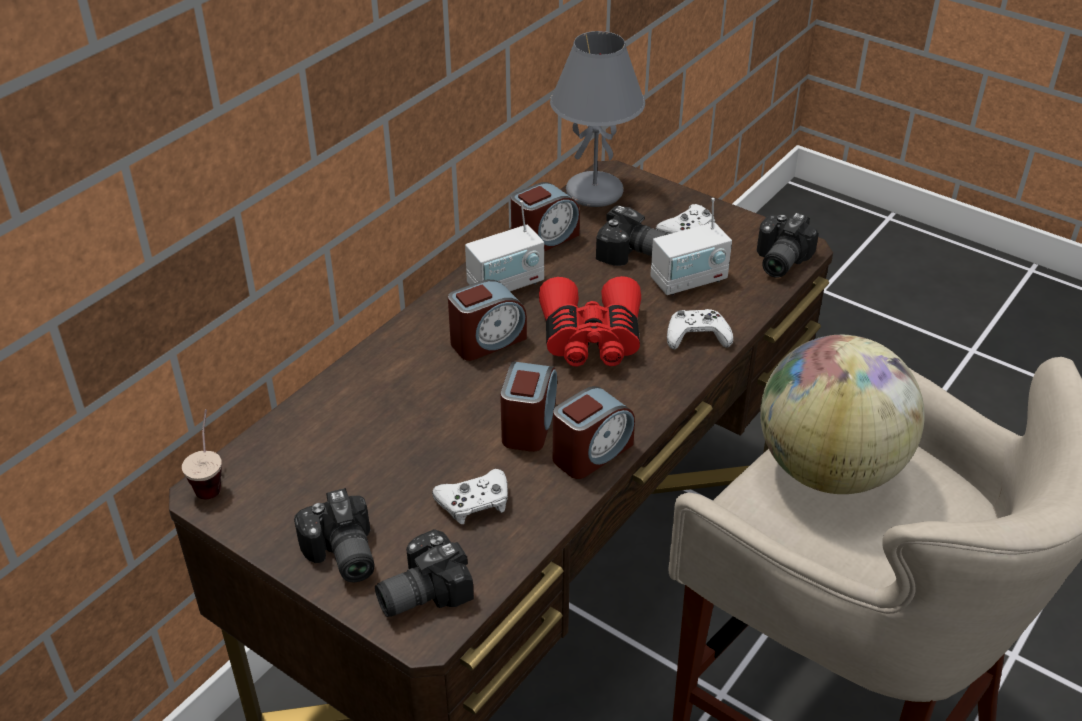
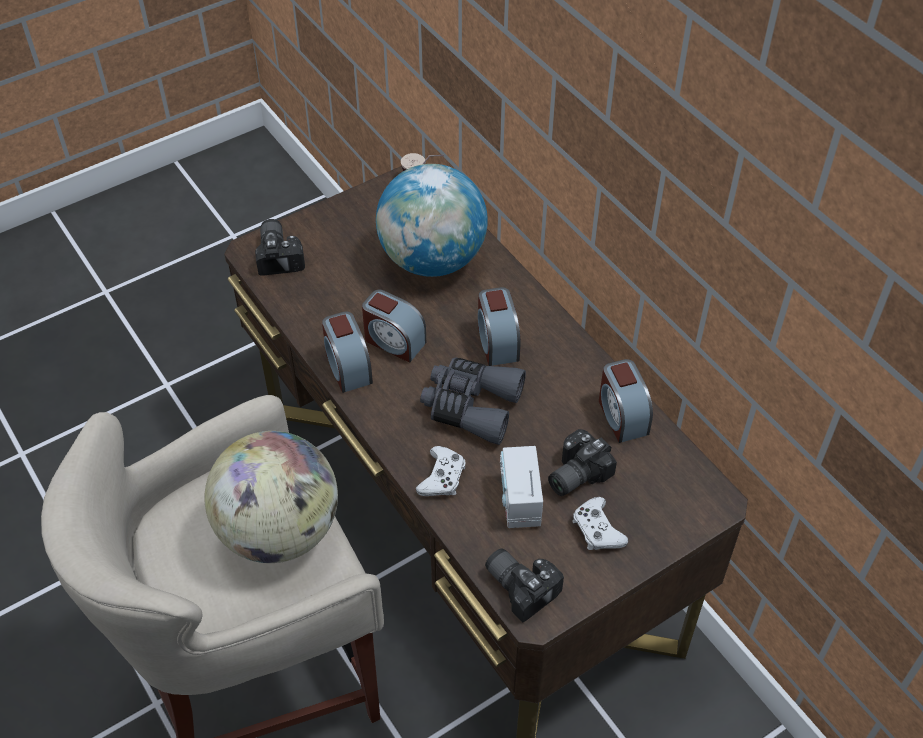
camera: 110 degrees right, 10 degrees up
(340, 556) = (327, 226): camera -> none
(371, 427) = (432, 260): none -> globe
(474, 502) = (336, 295): white game controller -> none
(506, 284) = (565, 372): radio -> none
(591, 338) = (471, 406): red binoculars -> grey binoculars
(595, 192) = (688, 478): grey table lamp -> none

